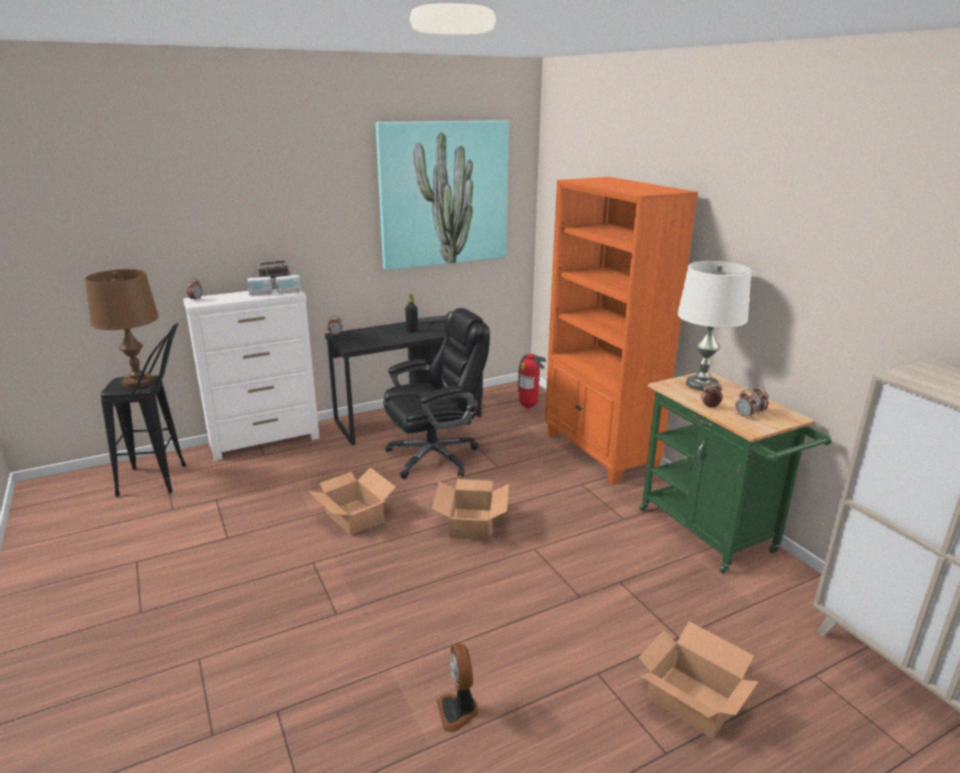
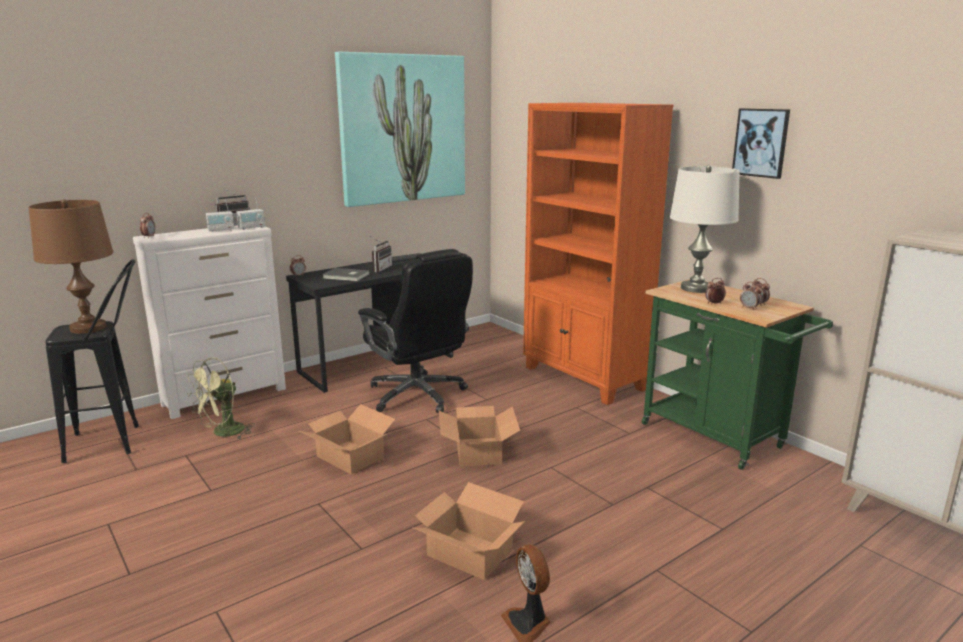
camera: 10 degrees left, 5 degrees down
(253, 480) = (223, 433): none -> green fan
(377, 338) = (346, 276): none -> grey book
(412, 331) = (379, 269): black bottle -> radio
(435, 456) = (418, 395): black office chair -> black office chair turned 90 degrees clockwise
(528, 406) = (498, 345): fire extinguisher -> none
(691, 701) = (757, 582): cardboard box -> cardboard box (470, 553)
(778, 242) = (761, 142): none -> picture

